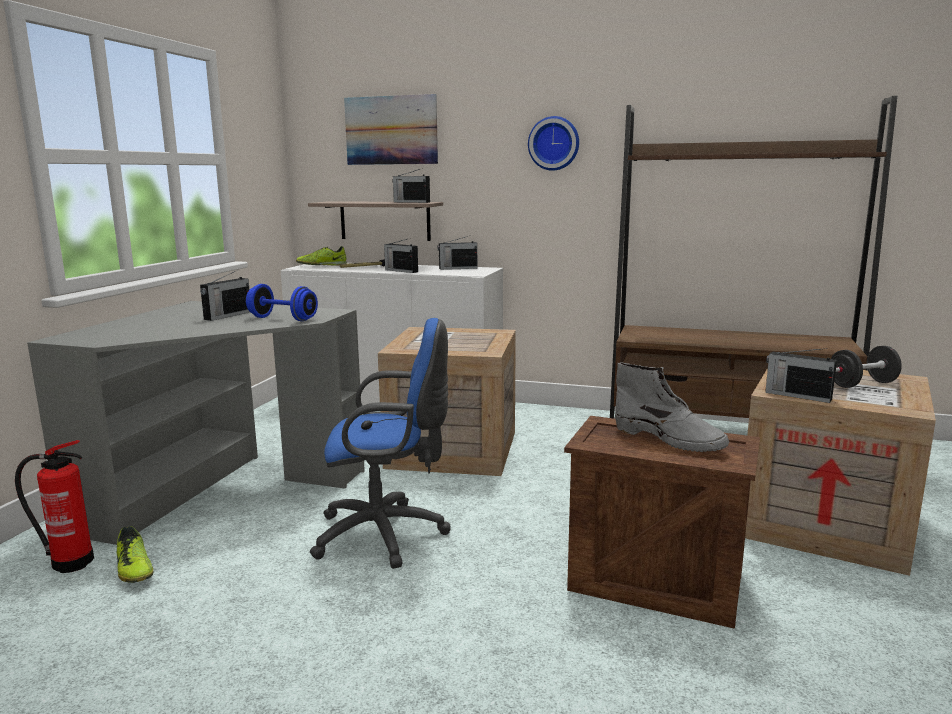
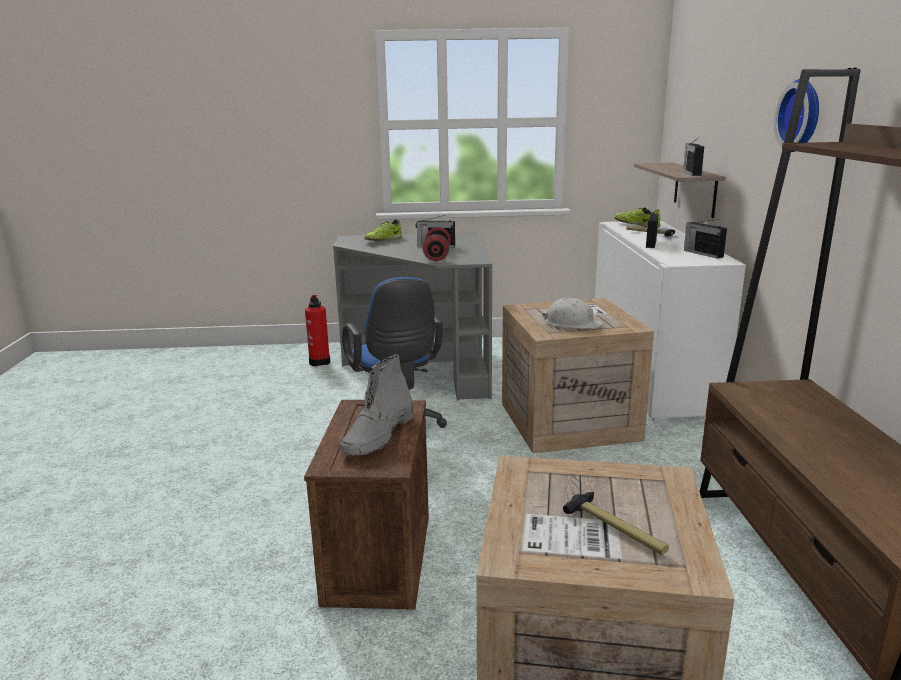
camera: 70 degrees right, 5 degrees up
(134, 569) = (319, 377): shoe -> shoe (383, 240)
(283, 319) = (437, 256): blue dumbbell -> red dumbbell
(391, 130) = (709, 92): picture -> none
(469, 342) = (572, 323): none -> white hard hat
(796, 395) = (517, 481): radio -> none
(862, 384) = (616, 530): black dumbbell -> hammer

